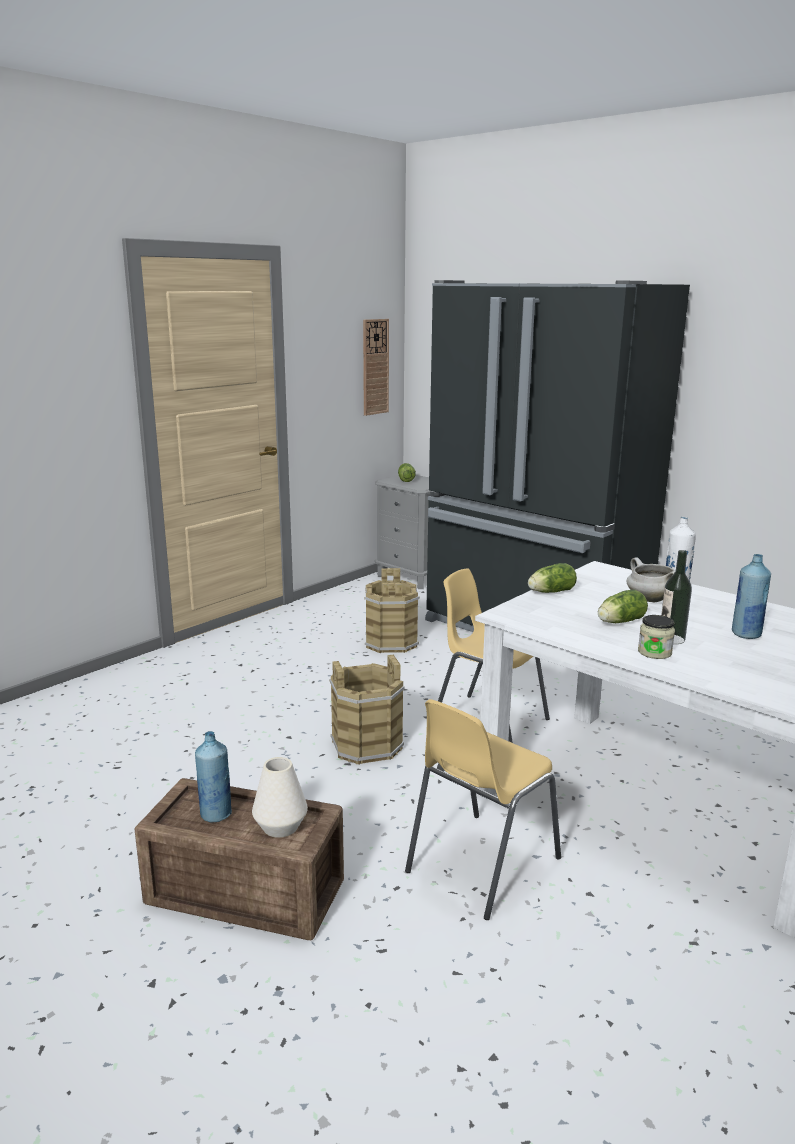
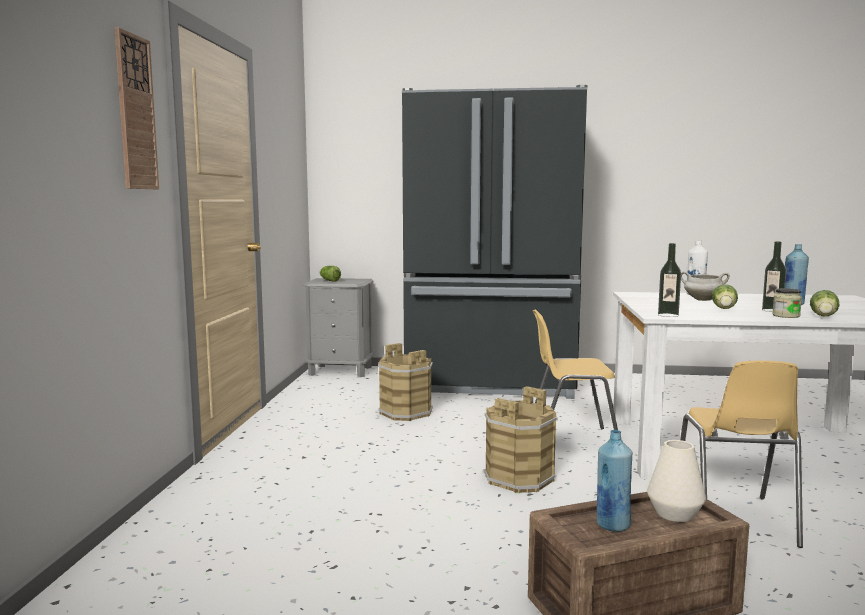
camera: 35 degrees left, 10 degrees down
(375, 367) = (297, 178): wall clock -> wall clock (135, 113)
(517, 616) = (668, 315): none -> bottle
(549, 592) = (643, 304): lettuce -> lettuce (823, 316)

